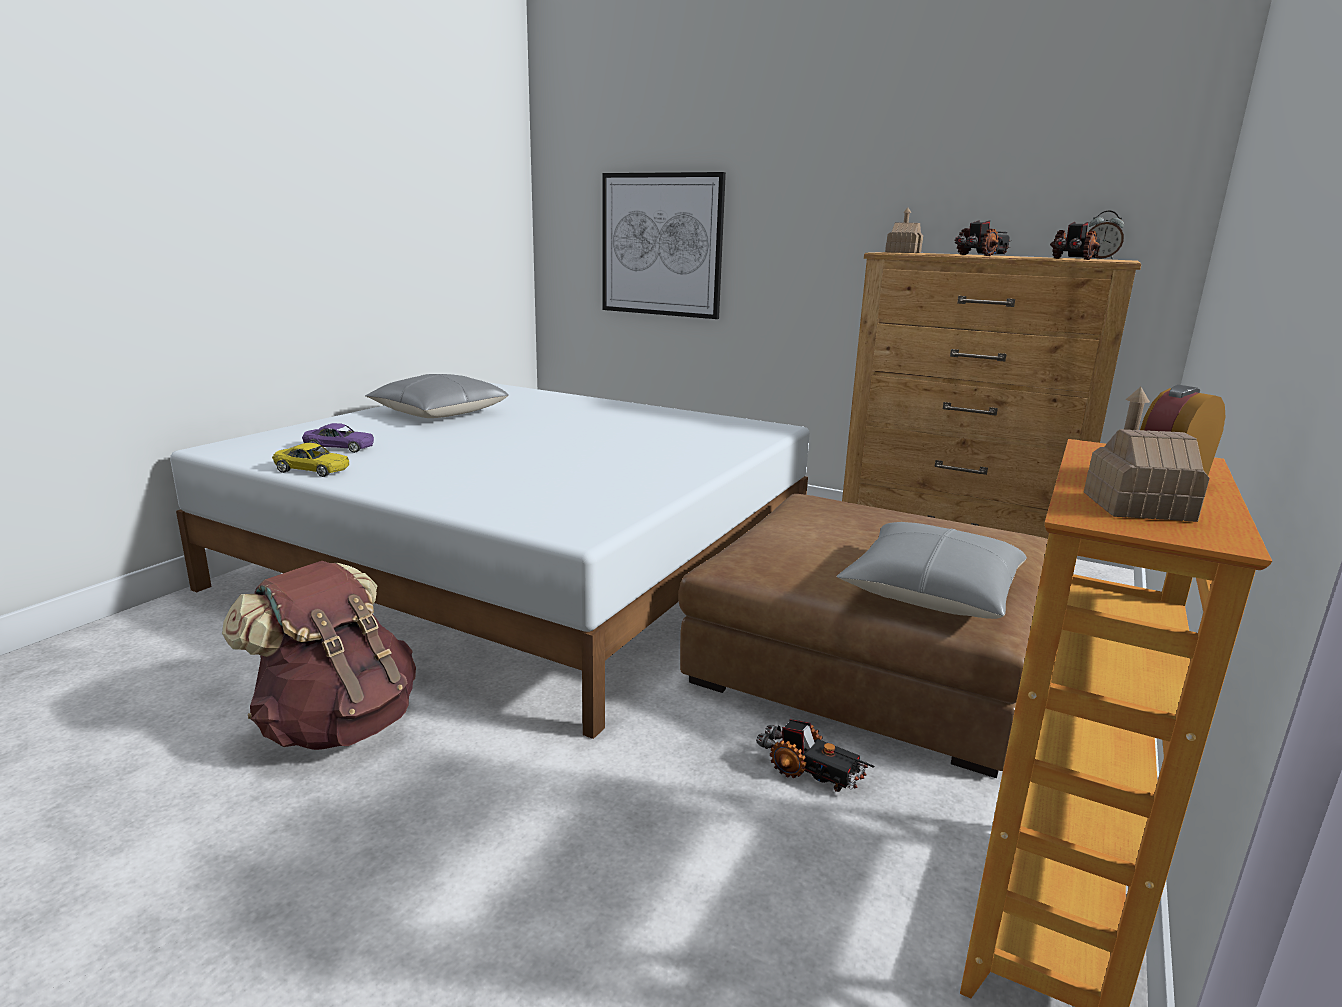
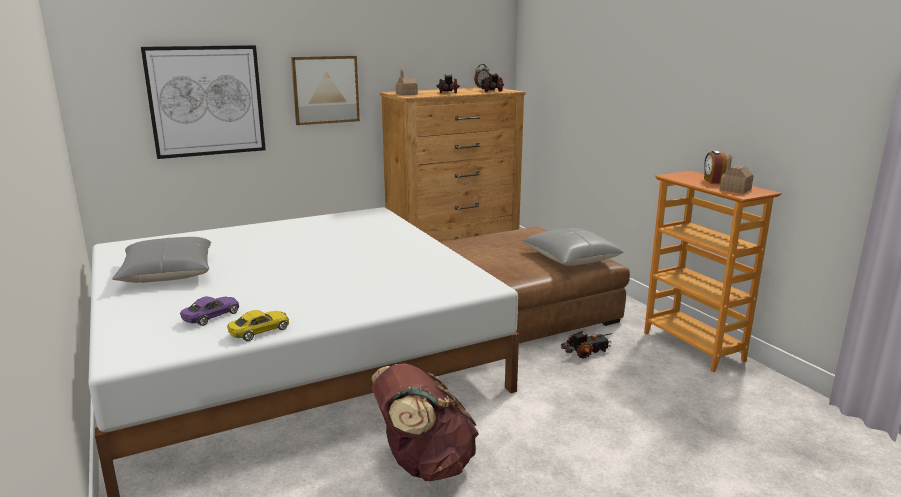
camera: 55 degrees left, 0 degrees up
(811, 242) = (325, 89): none -> picture

